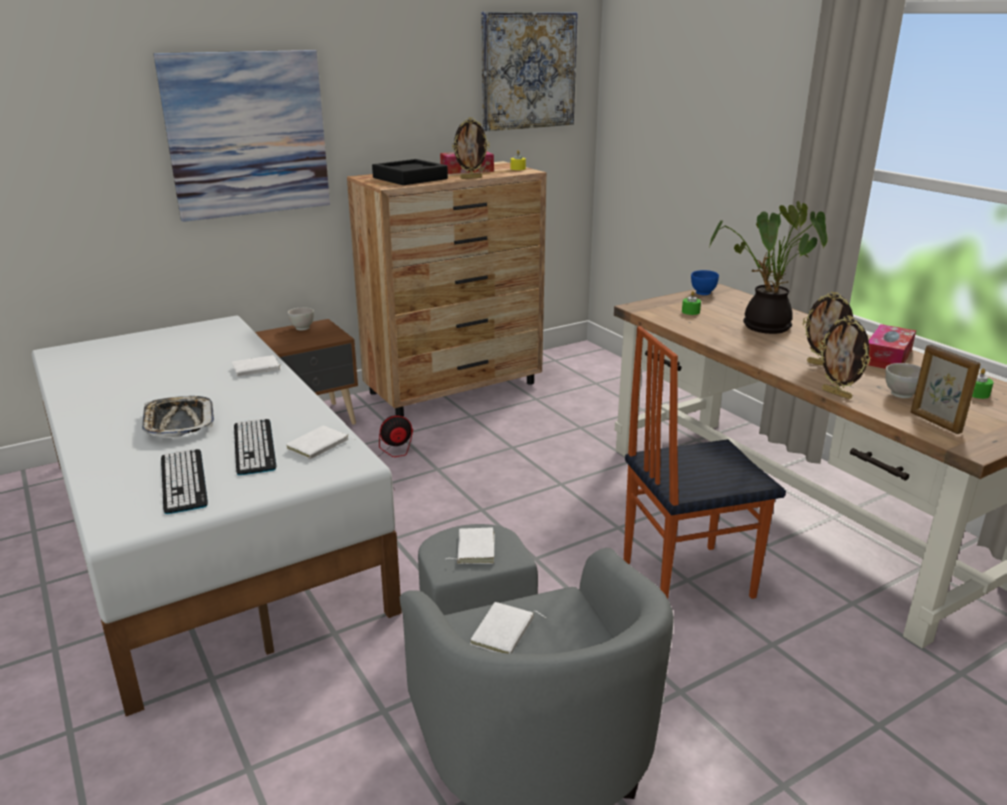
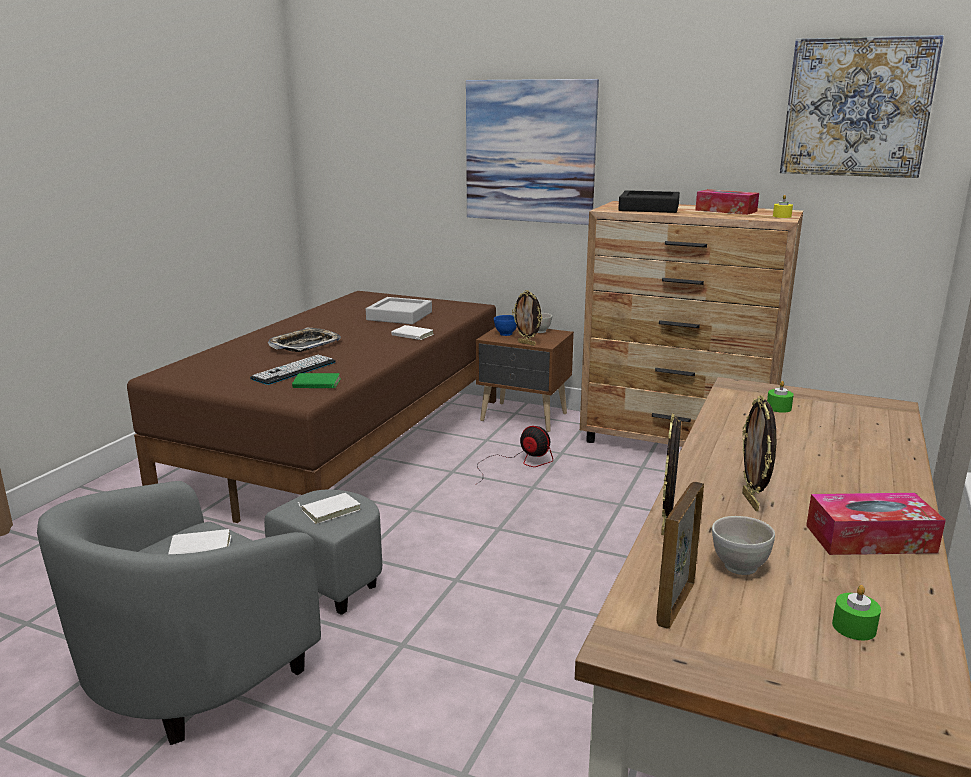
camera: 55 degrees right, 5 degrees down
(181, 357) = (399, 316): none -> grey tray
(183, 481) = (229, 370): keyboard -> none
(208, 527) = (348, 446): white bed -> brown bed
(319, 446) = (316, 384): white book -> green book
(471, 178) = (699, 215): picture frame -> picture frame (527, 343)
(685, 578) = (520, 676): chair -> none
(703, 293) = (857, 401): blue bowl -> blue bowl (505, 334)
(762, 327) = (812, 449): potted plant -> none

